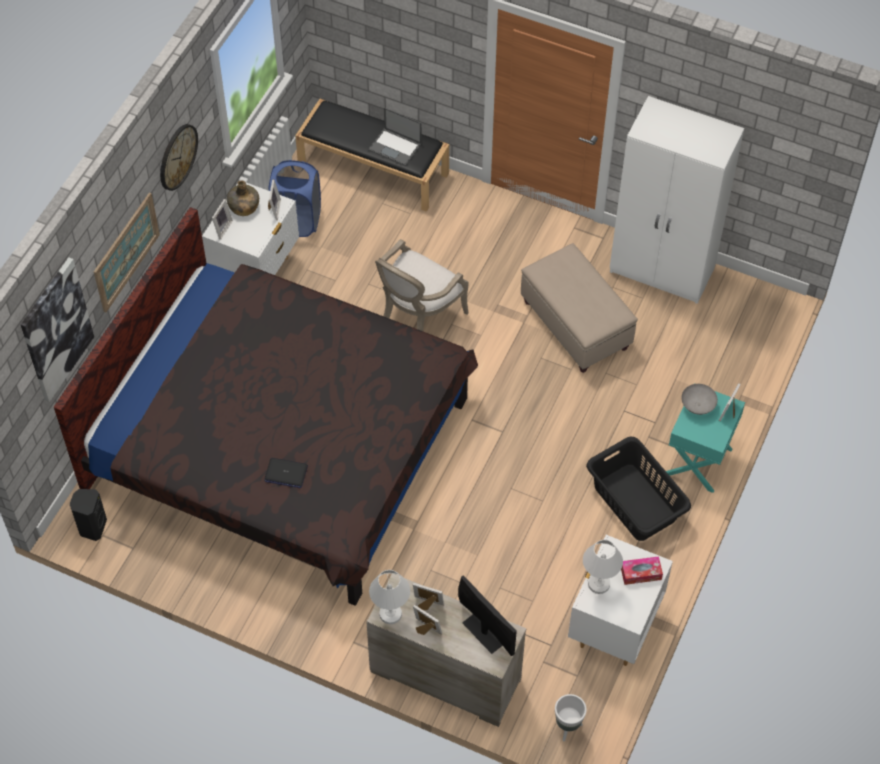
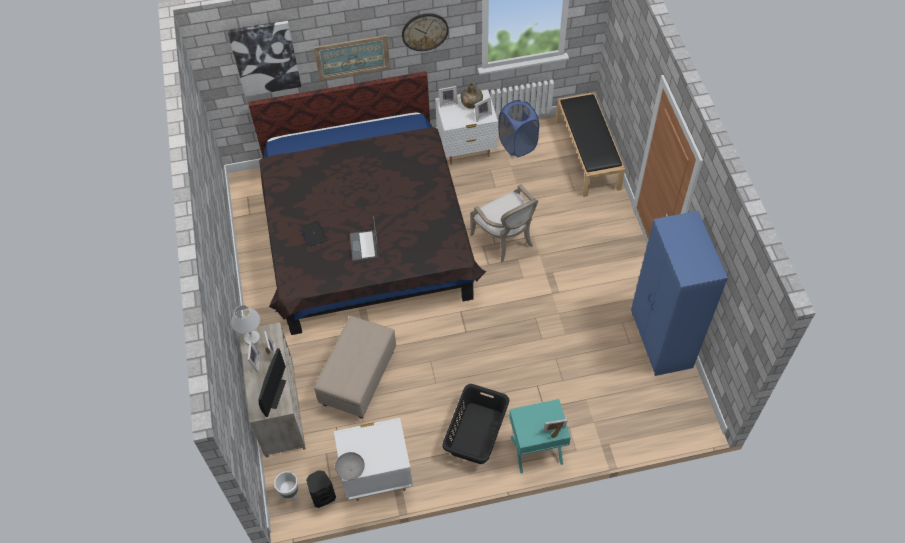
camera: 55 degrees right, 0 degrees up
(92, 527) = (248, 189): black speaker -> black speaker (323, 496)
(396, 147) = (594, 145): laptop -> laptop (364, 246)
(417, 317) = (506, 240): armchair -> armchair turned 120 degrees counterclockwise
(576, 325) = (575, 321): beige ottoman -> beige ottoman (358, 378)
(599, 584) = (361, 435): white table lamp -> none
(641, 573) = (386, 454): tissue box -> none
(662, 271) = (660, 341): white wardrobe -> blue wardrobe
(697, 405) = (543, 411): grey bowl -> grey bowl (351, 469)

